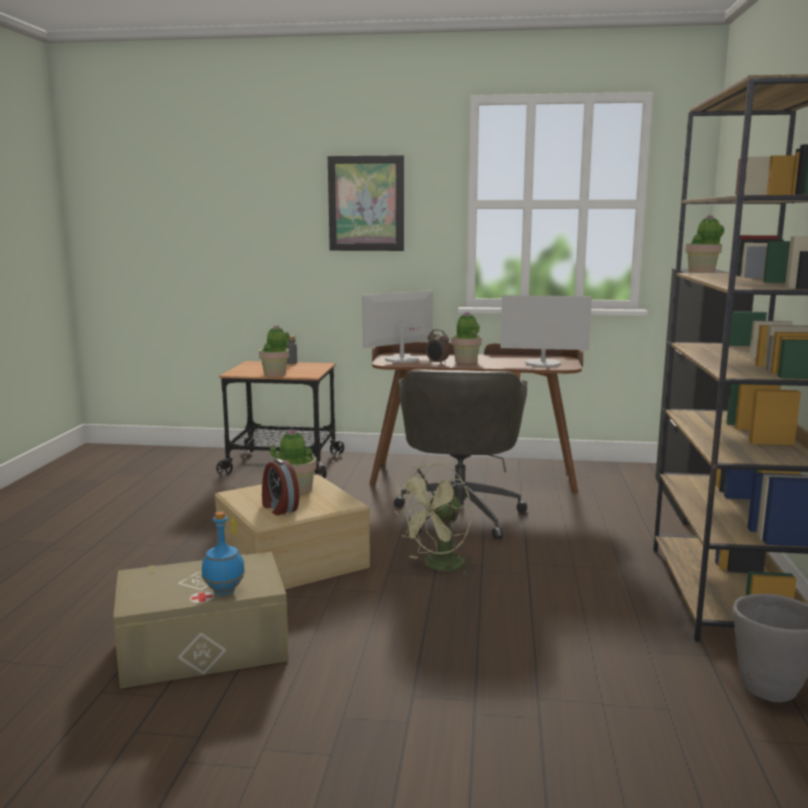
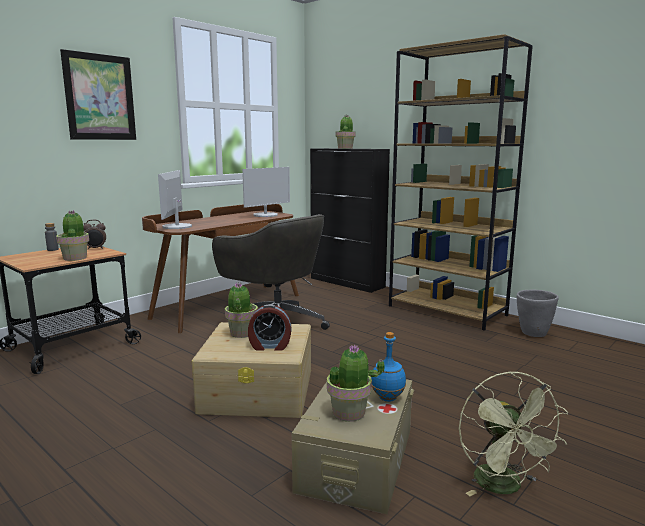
camera: 55 degrees left, 0 degrees up
(437, 363) = (210, 224): alarm clock -> alarm clock (96, 248)
(439, 567) = (339, 353): green fan -> green fan (504, 487)
(466, 361) = (221, 221): potted plant -> potted plant (349, 413)

